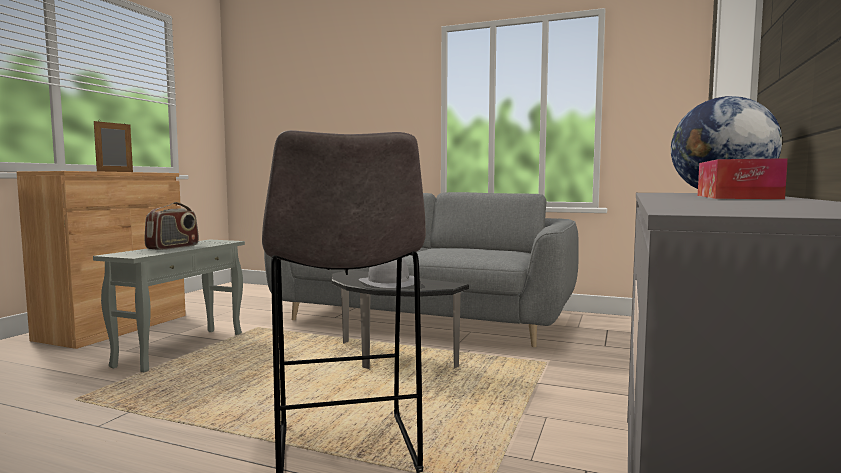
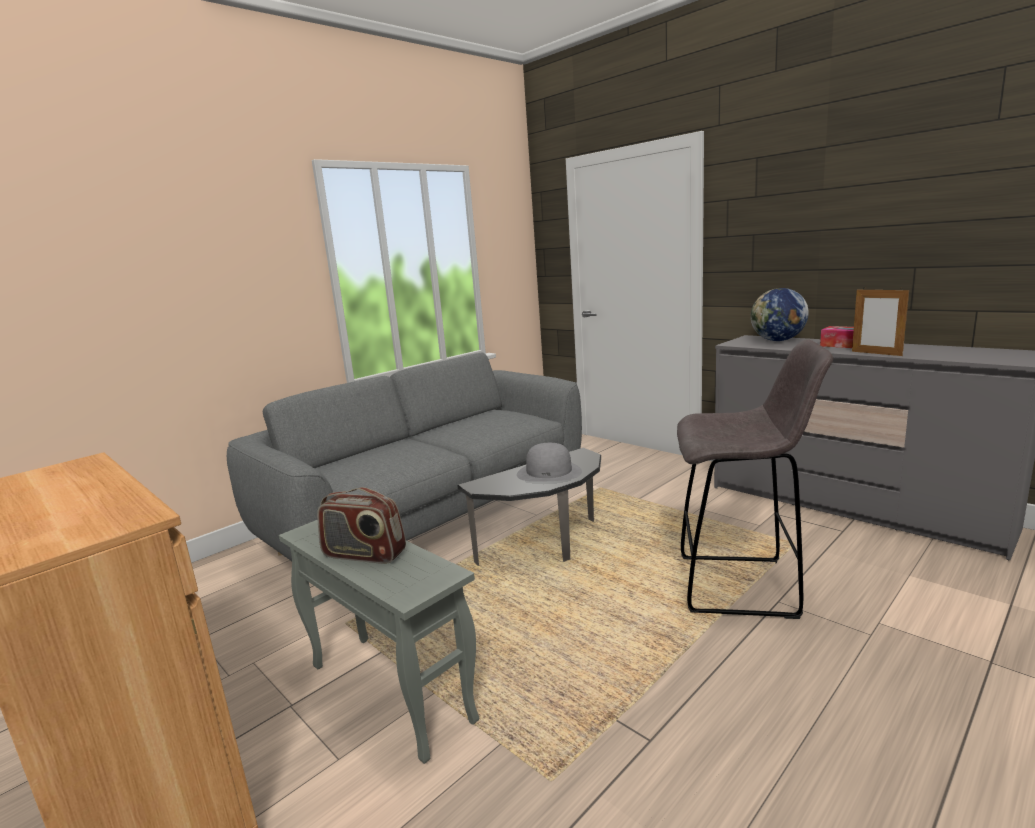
camera: 65 degrees left, 10 degrees up
(115, 172) = (53, 494): picture frame -> picture frame (876, 353)
(173, 247) = (364, 555): radio -> radio turned 150 degrees clockwise

